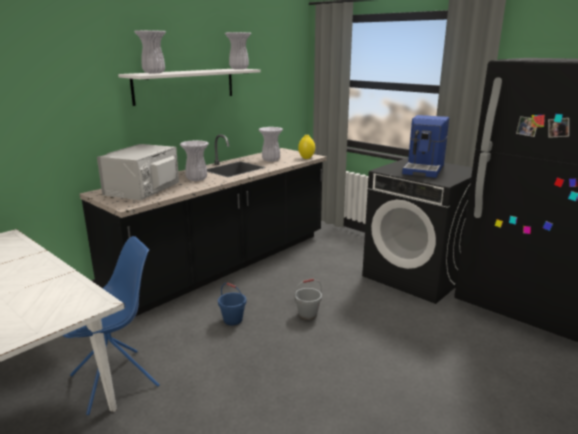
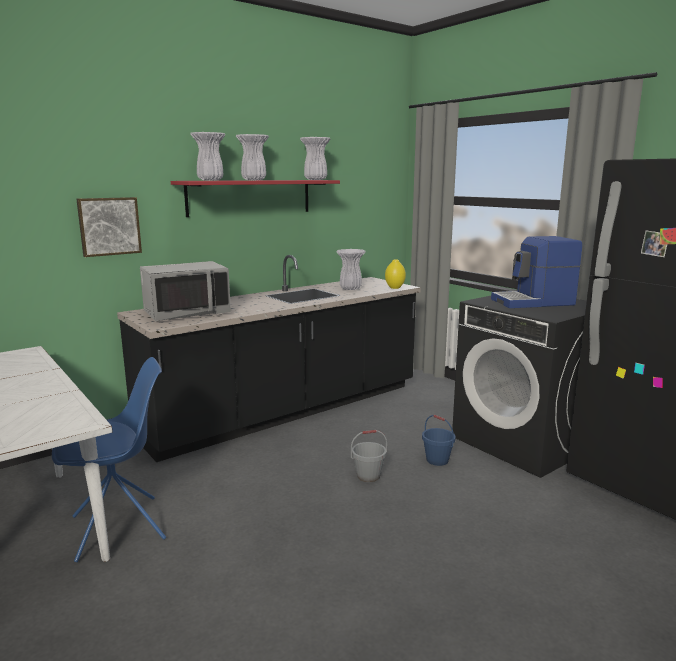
camera: 10 degrees right, 5 degrees down
(67, 117) = (109, 226): none -> picture
(143, 191) = (187, 313): grey microwave -> grey microwave turned 150 degrees counterclockwise
(185, 85) = (250, 197): white shelf -> red shelf
(196, 179) = (252, 304): white vase -> white vase (253, 180)
(233, 320) = (276, 473): blue bucket -> blue bucket (437, 460)
(424, 169) = (533, 302): coffee machine -> coffee machine turned 45 degrees clockwise

